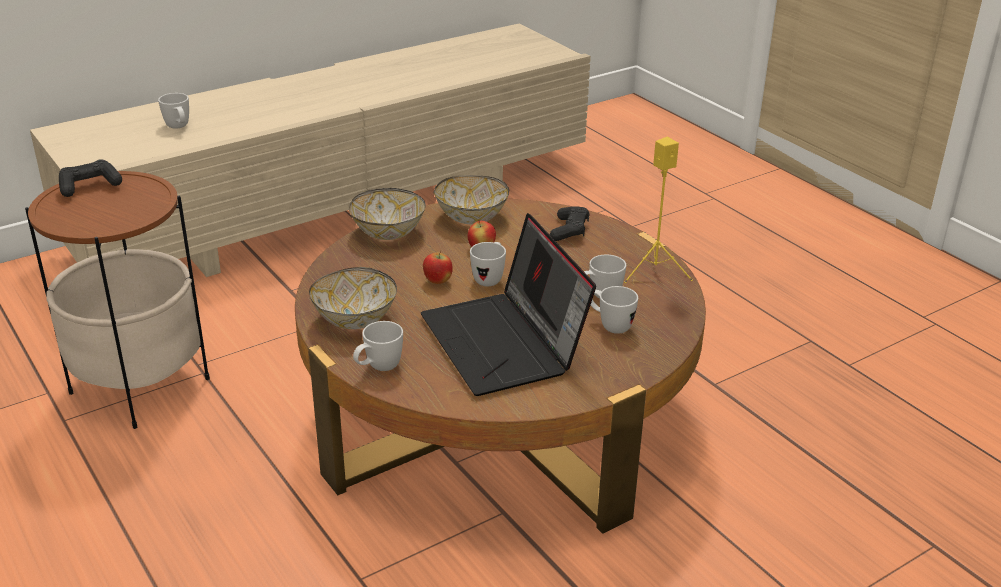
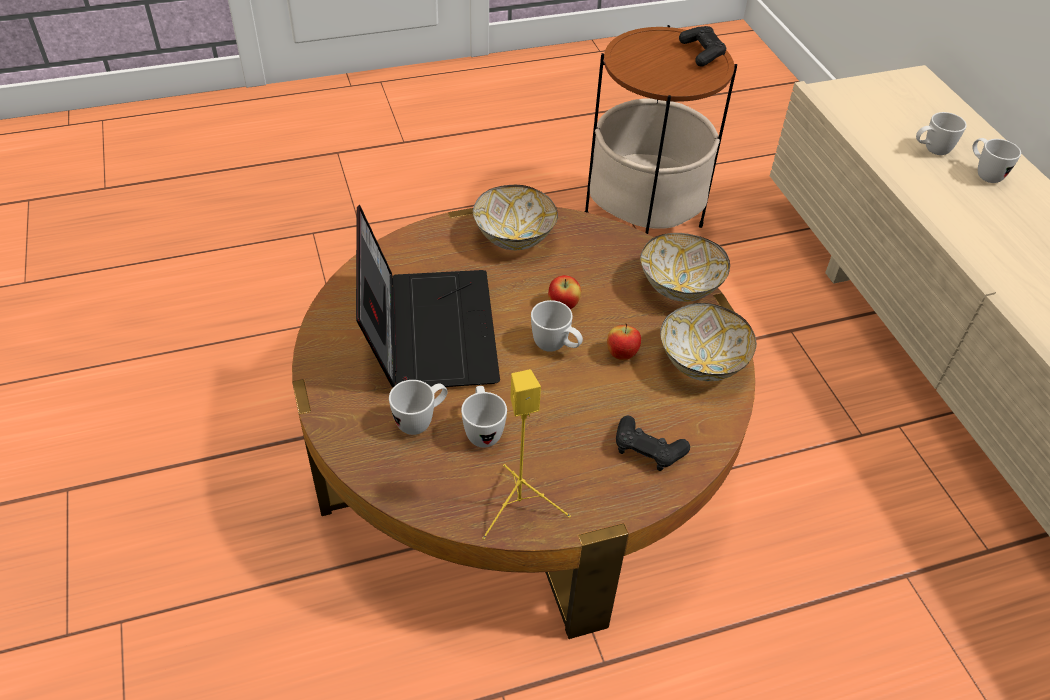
camera: 105 degrees right, 15 degrees up
(378, 368) = (429, 239): white mug -> white mug (983, 174)
(505, 344) = (427, 329): laptop -> laptop turned 90 degrees clockwise

